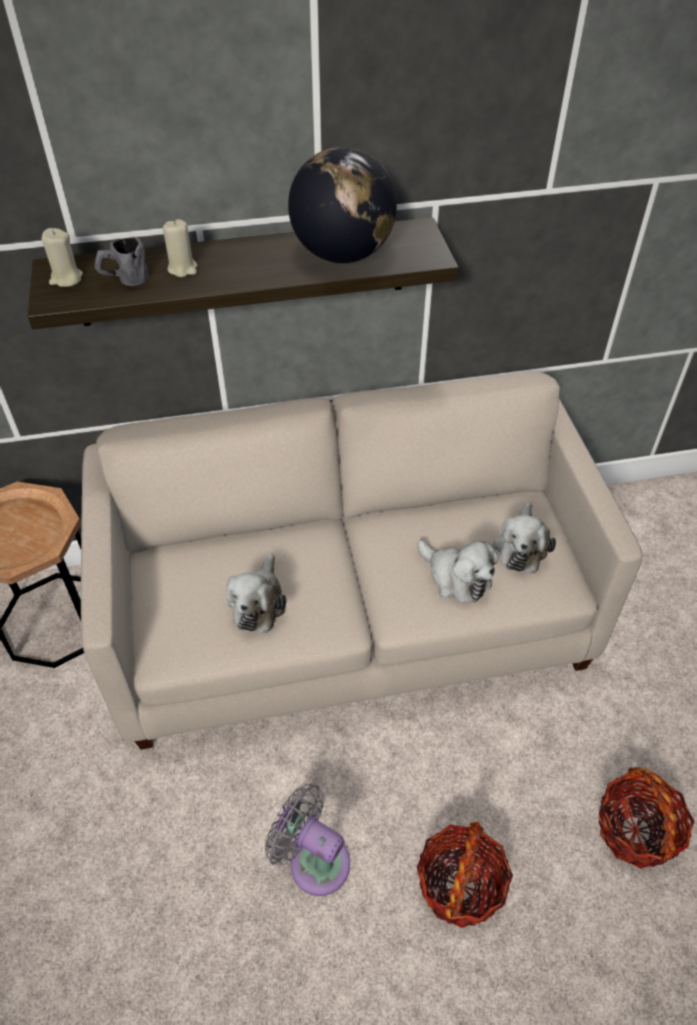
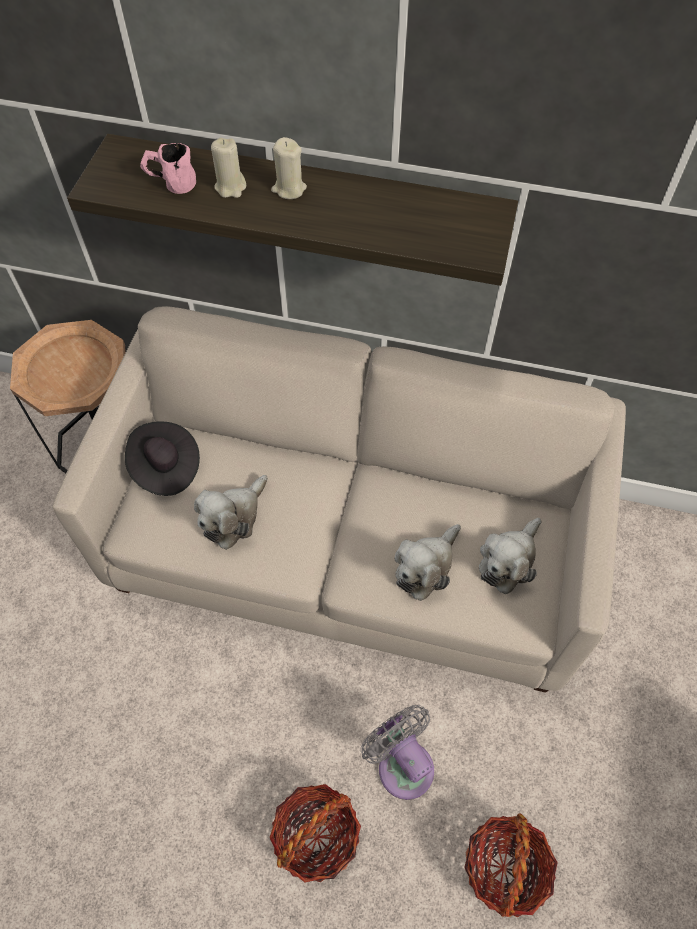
camera: 25 degrees right, 10 degrees up
(66, 279) = (122, 166): beige candle -> beige candle (289, 189)
(124, 280) = (171, 184): grey mug -> pink mug
(165, 586) = (165, 468): none -> black hat
(314, 860) = (207, 753): grey fan -> grey fan (402, 763)
(342, 255) = (393, 219): globe -> none
(456, 577) = (425, 567): plush toy -> plush toy turned 60 degrees clockwise

